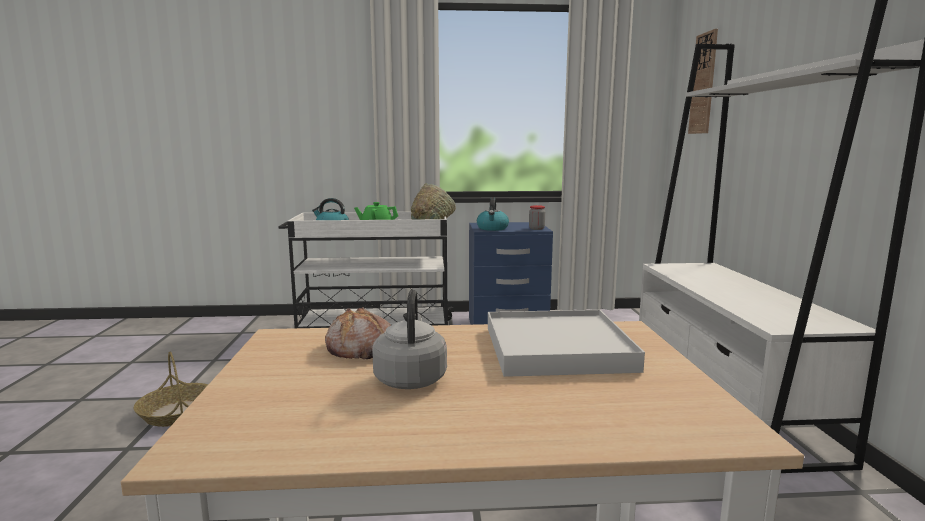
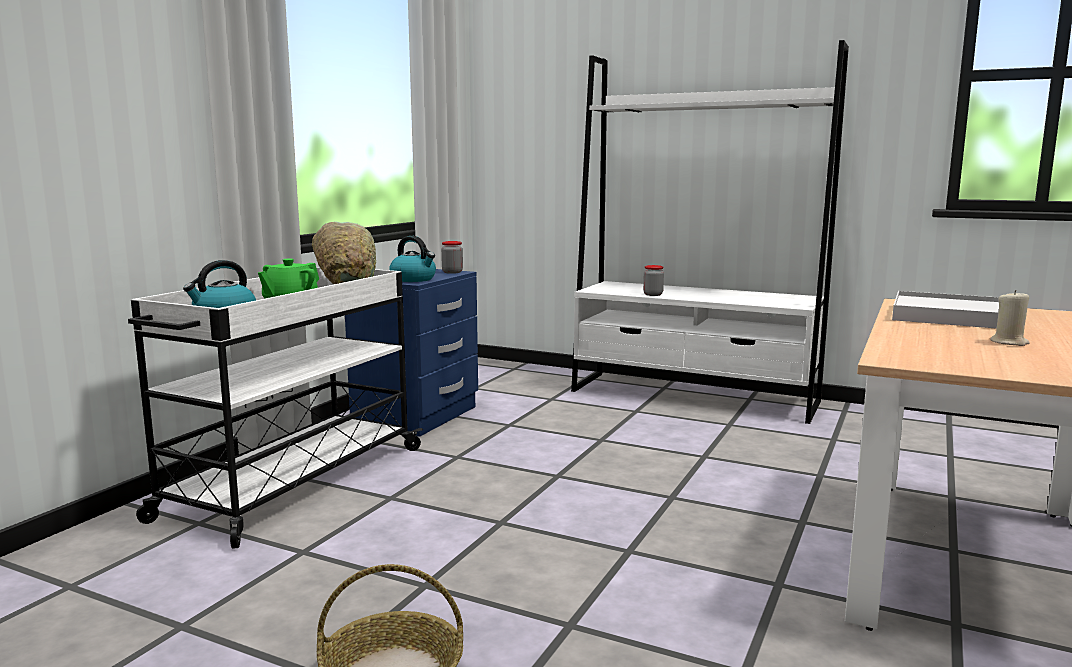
camera: 60 degrees left, 0 degrees up
(359, 349) = (936, 346): bread -> none
(411, 378) = (1009, 342): grey kettle -> beige candle
(689, 280) = (653, 294): none -> jar
(703, 83) = (544, 94): wall clock -> none

